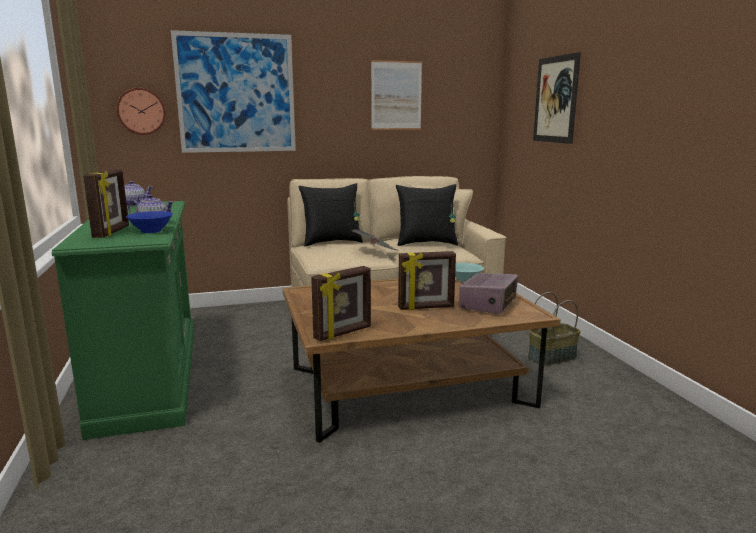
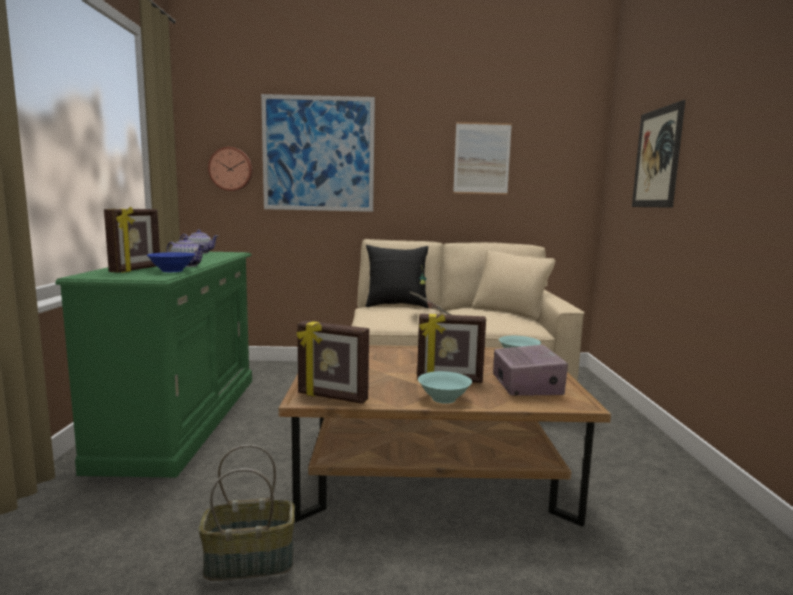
camera: 15 degrees right, 5 degrees down
(343, 333) = (332, 397): picture frame -> picture frame turned 45 degrees clockwise
(426, 244) = (495, 314): black pillow -> none
(432, 323) = (443, 399): none -> turquoise bowl
(488, 305) = (526, 385): radio -> radio turned 45 degrees counterclockwise
(552, 357) = (625, 462): basket -> basket (251, 561)

